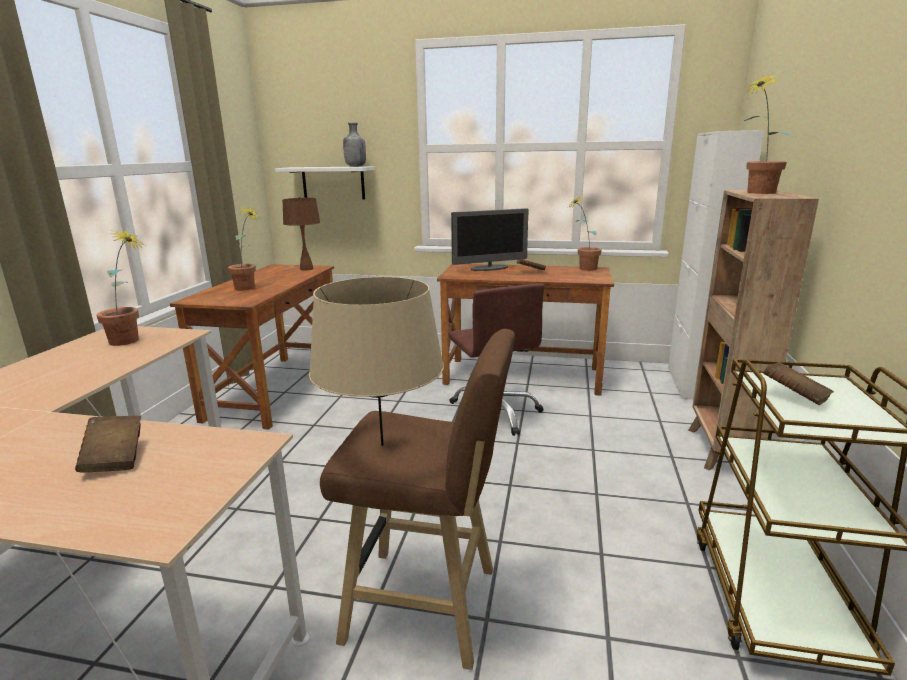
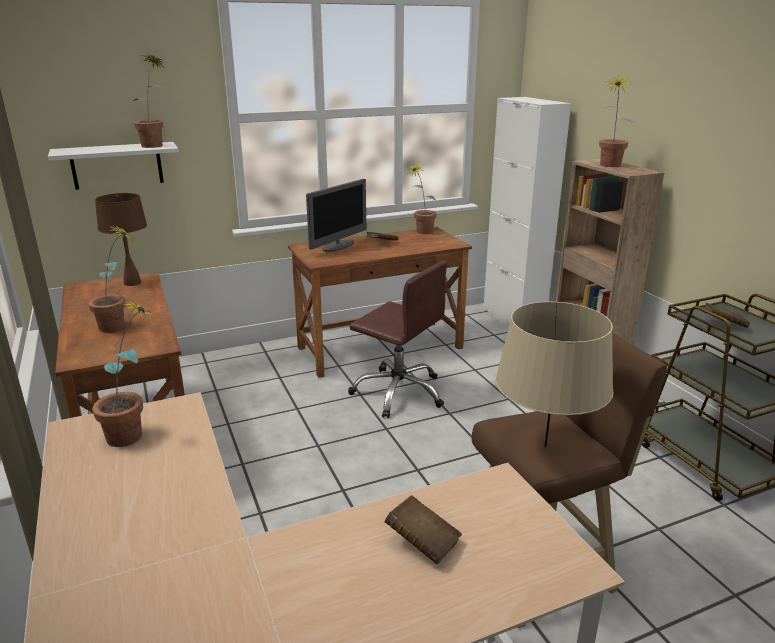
camera: 35 degrees left, 5 degrees up
(355, 166) = (156, 145): grey bottle -> potted plant

